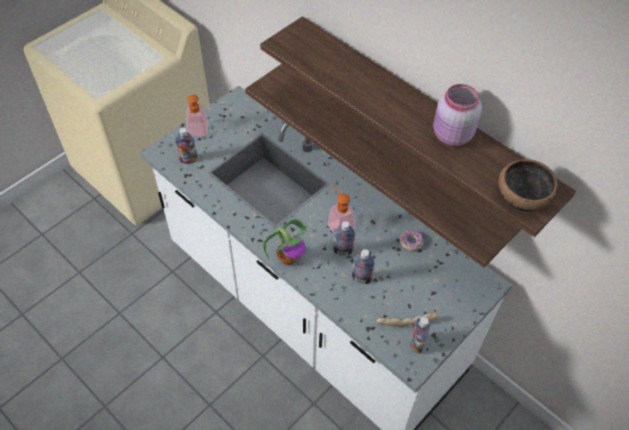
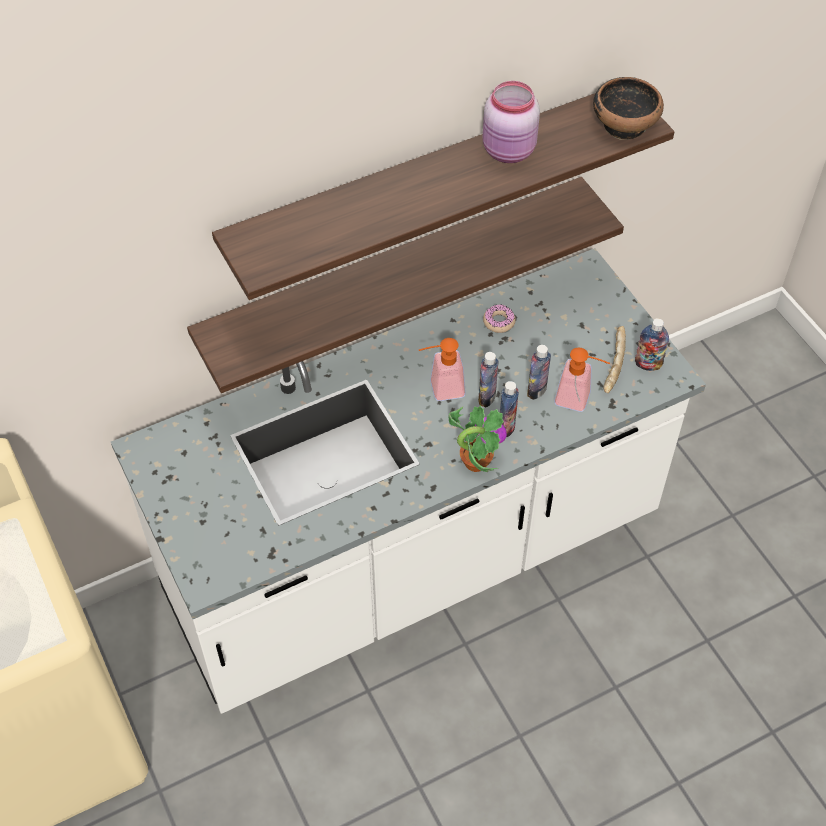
camera: 70 degrees left, 0 degrees up
(188, 160) = (240, 545): bottle -> bottle (506, 426)
(197, 133) = (190, 521): soap dispenser -> soap dispenser (579, 400)

